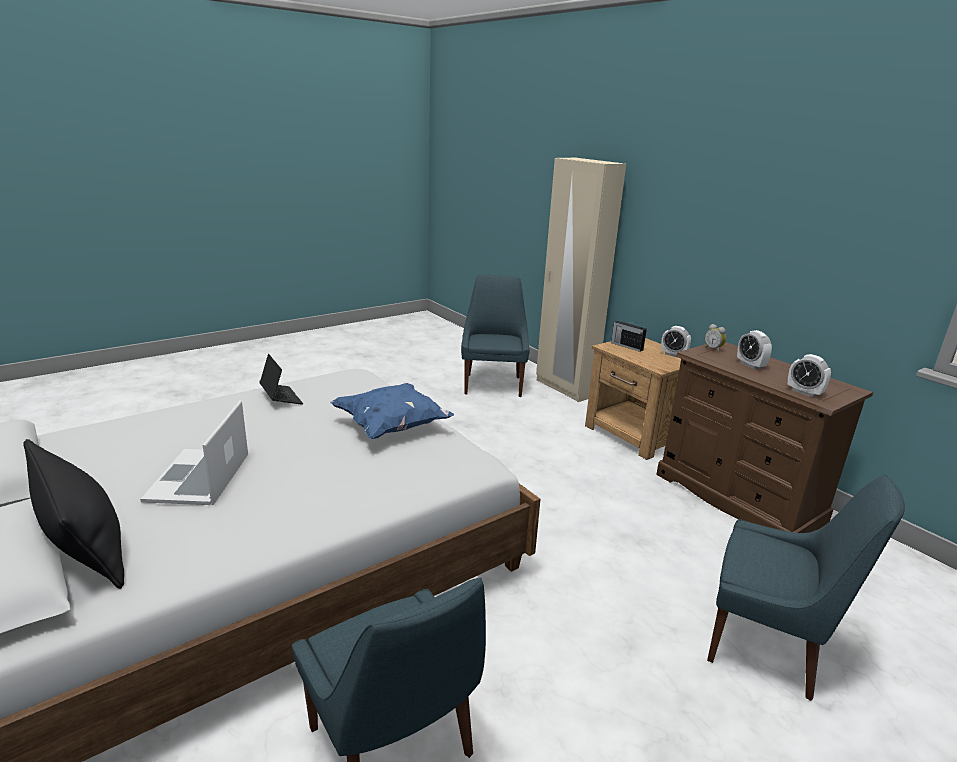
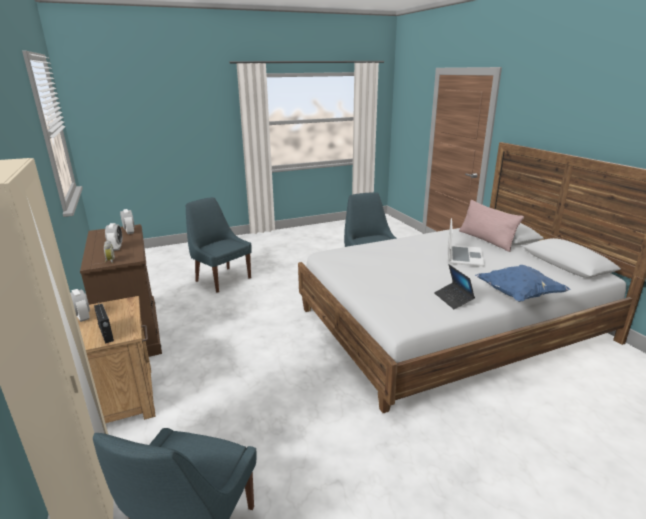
camera: 165 degrees left, 0 degrees up
(84, 545) = (486, 240): black pillow -> pink pillow
(392, 427) = (370, 273): blue pillow -> blue pillow (518, 295)

